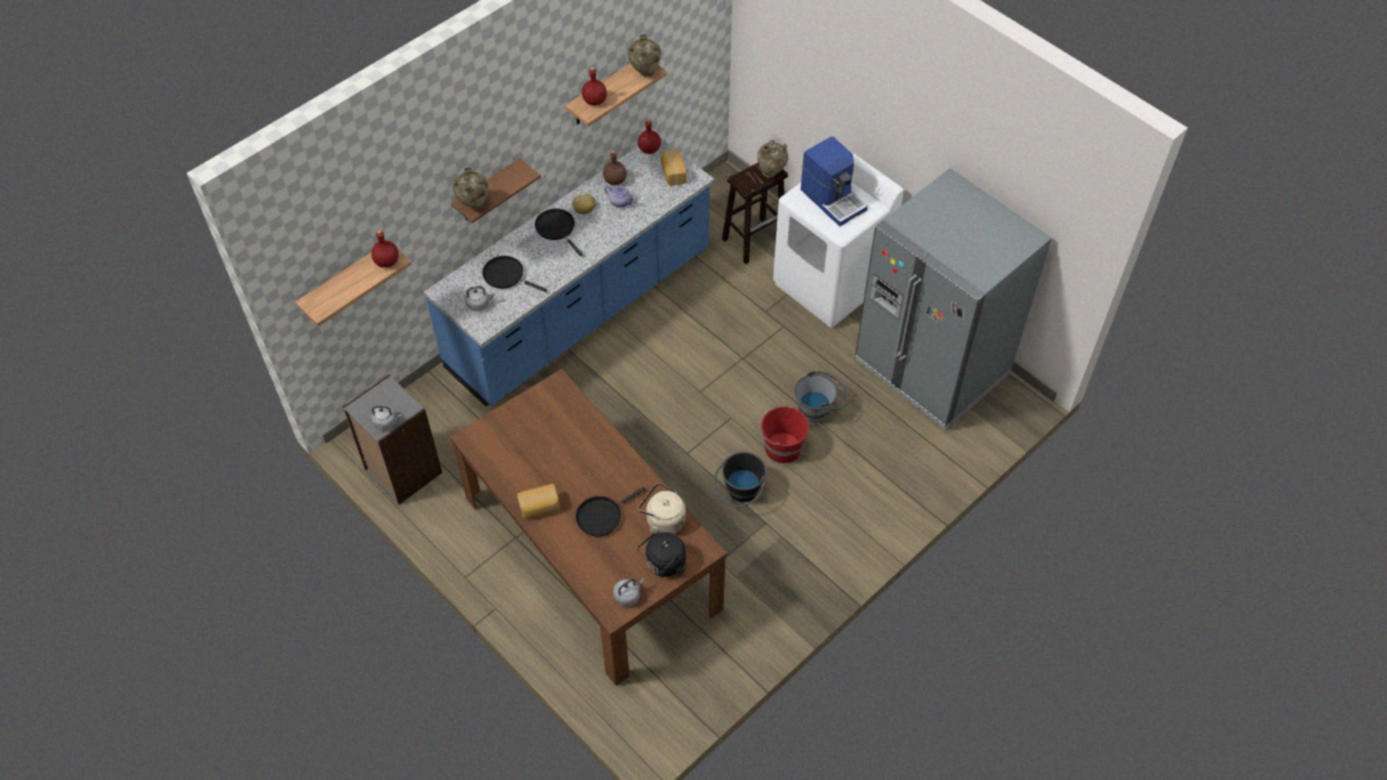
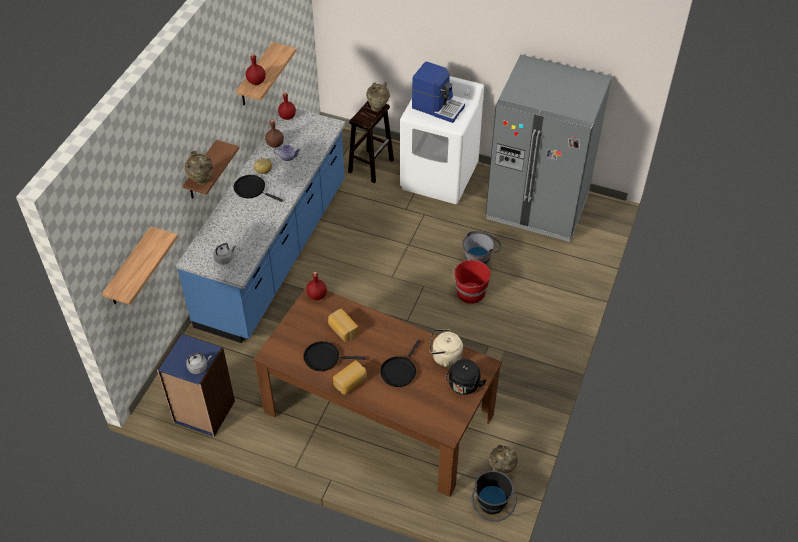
camera: 25 degrees left, 5 degrees down
(387, 262) = (159, 241): red bottle -> red bottle (317, 295)
(402, 472) = (203, 412): grey bookcase -> blue bookcase
(506, 275) = (233, 233): black frying pan -> black frying pan (324, 358)
(628, 596) = (451, 417): grey kettle -> none
(645, 74) = (281, 53): beige vase -> beige vase (501, 470)
(672, 174) = (314, 127): bread -> bread (342, 330)
(740, 495) = (460, 334): black bucket -> black bucket (492, 508)

